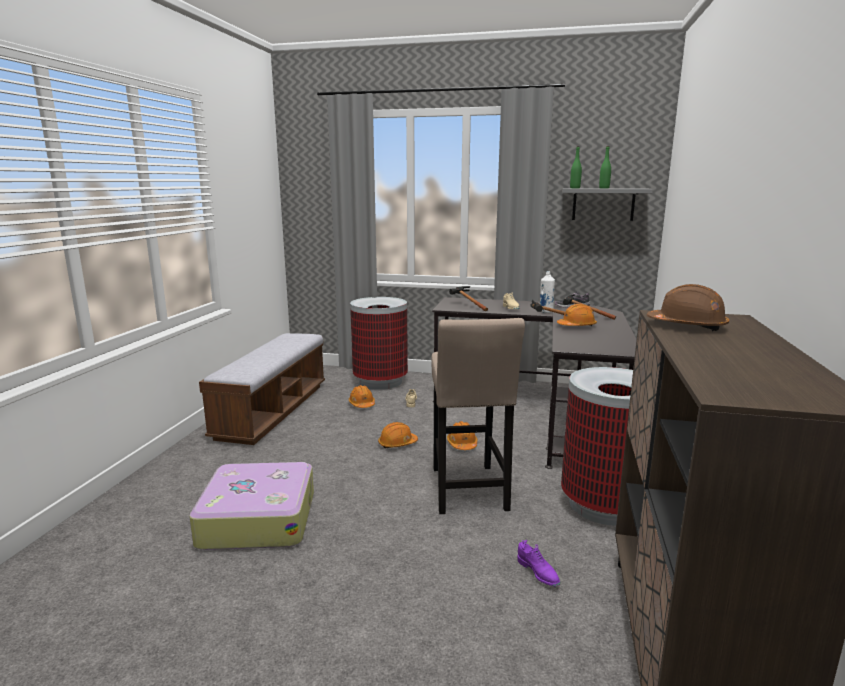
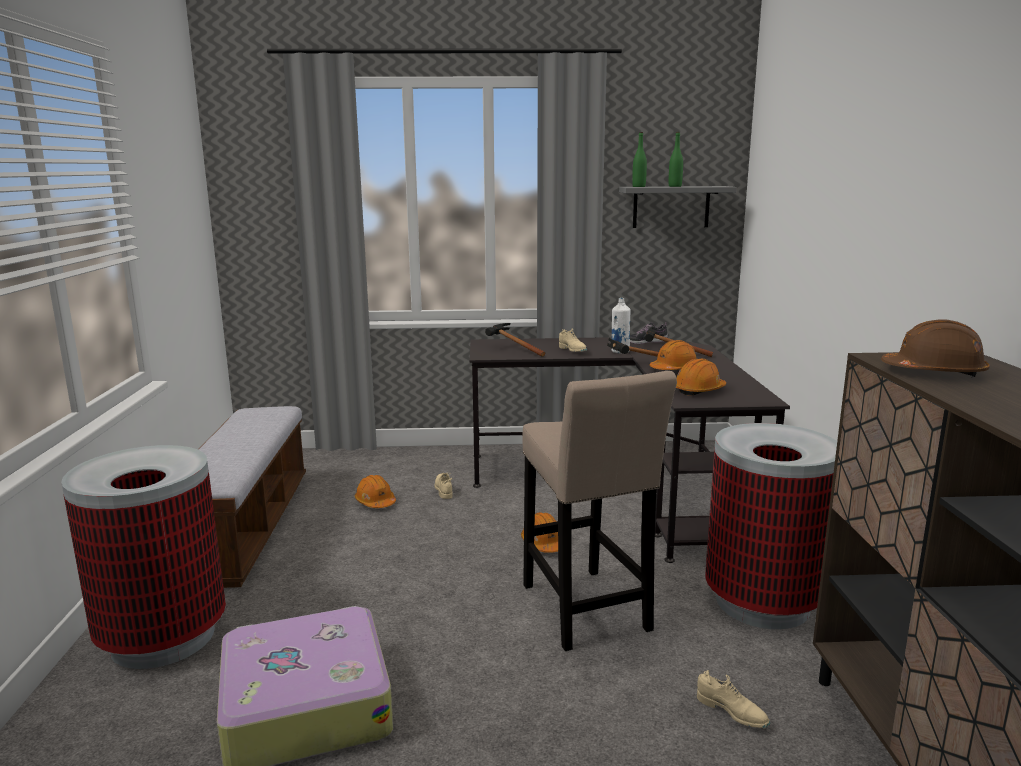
camera: 15 degrees left, 0 degrees up
(380, 381) = (385, 465): trash can -> trash can (162, 637)
(397, 444) = (455, 555): orange hard hat -> orange hard hat (699, 390)
(538, 573) = (732, 712): purple shoe -> beige shoe

